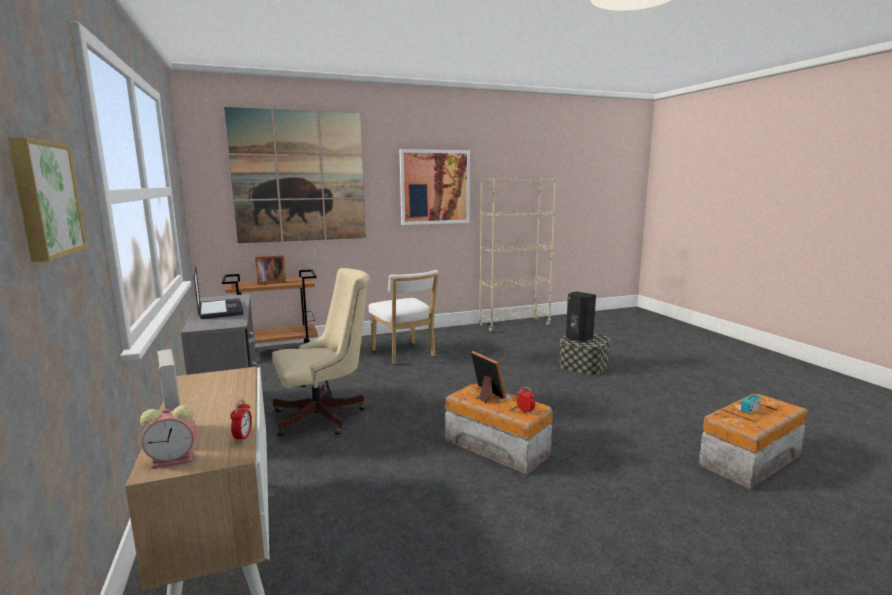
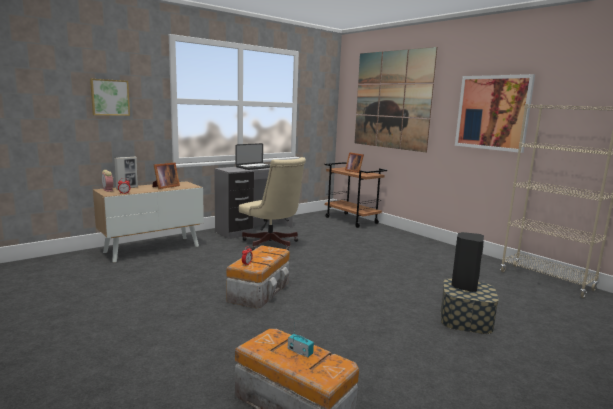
camera: 70 degrees right, 0 degrees up
(404, 354) = (393, 249): white chair -> none
(486, 394) = (269, 253): picture frame -> picture frame (165, 187)

